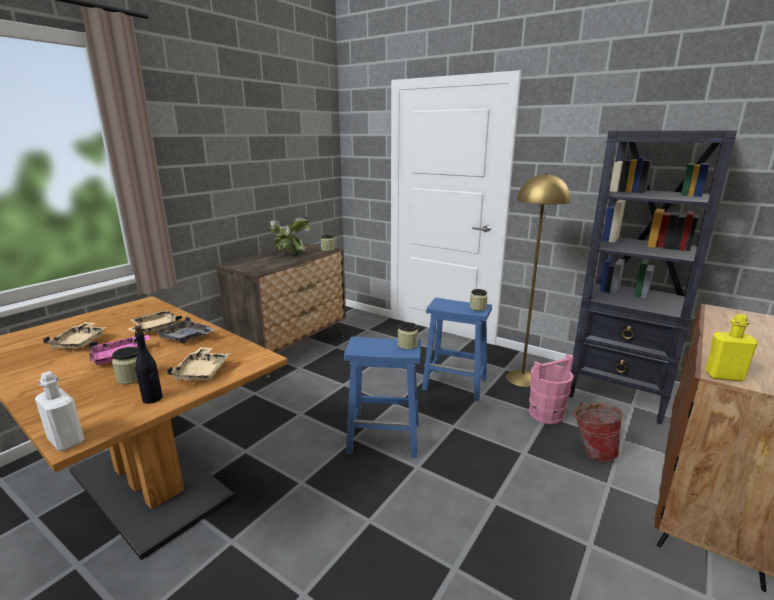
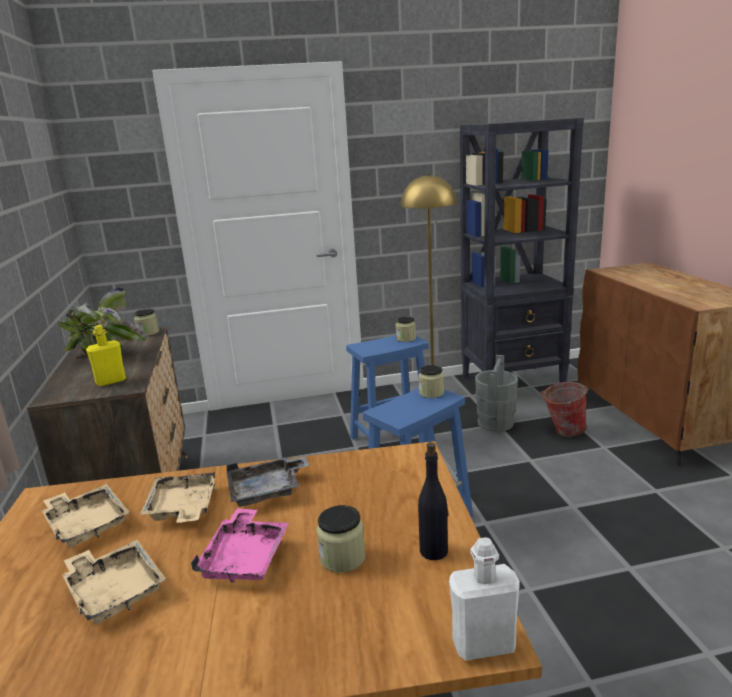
camera: 45 degrees left, 0 degrees up
(202, 372) = (400, 500): beige tray -> beige tray (87, 524)
(545, 414) = (495, 423): pink bucket -> grey bucket
(724, 376) = (703, 305): yellow bottle -> yellow bottle (111, 381)

